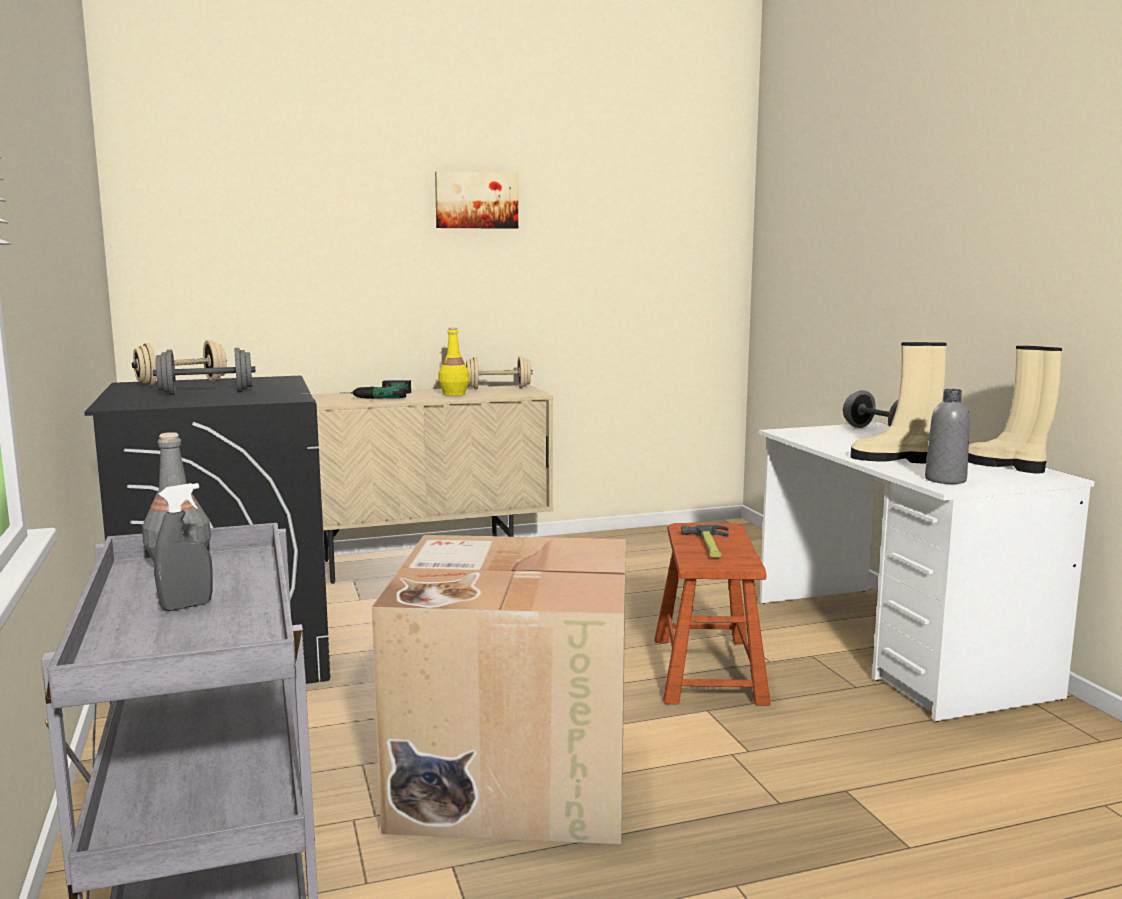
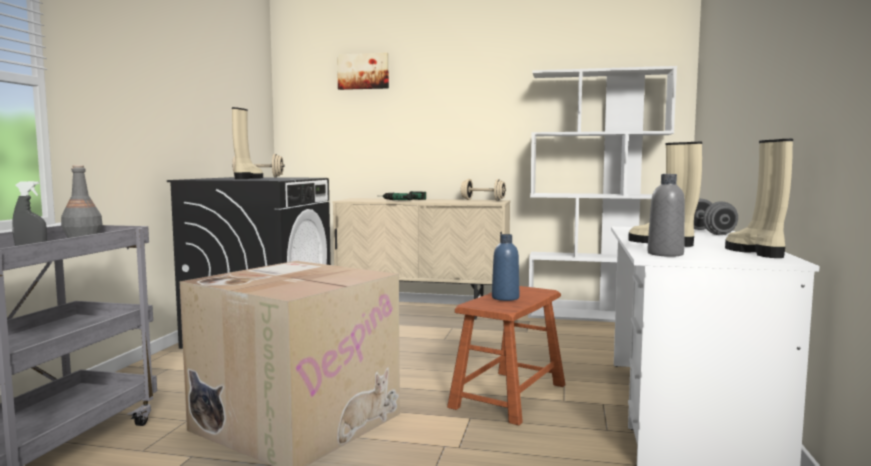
camera: 30 degrees right, 5 degrees down
(206, 393) = (248, 178): grey dumbbell -> beige boot
(454, 394) = (446, 200): yellow bottle -> none
(476, 200) = (479, 77): picture -> picture (363, 71)
(650, 535) = (595, 316): none -> white bookcase
(709, 546) = (505, 298): hammer -> blue bottle

